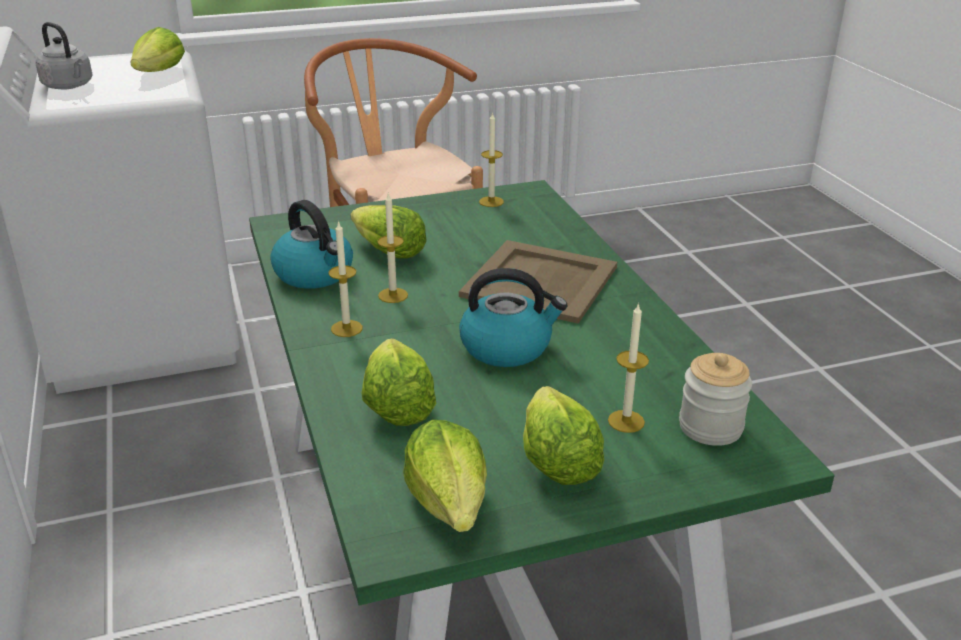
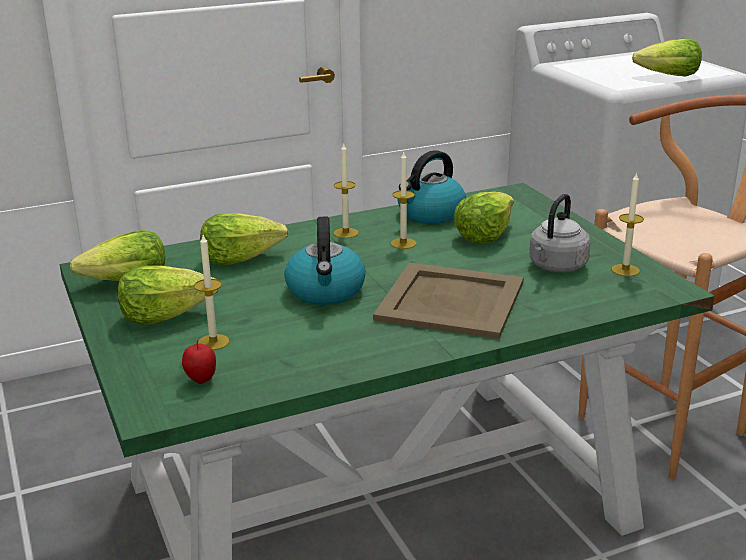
camera: 85 degrees right, 5 degrees down
(69, 86) = (607, 62): grey kettle -> grey kettle (556, 267)
(710, 427) = (201, 380): jar -> apple

